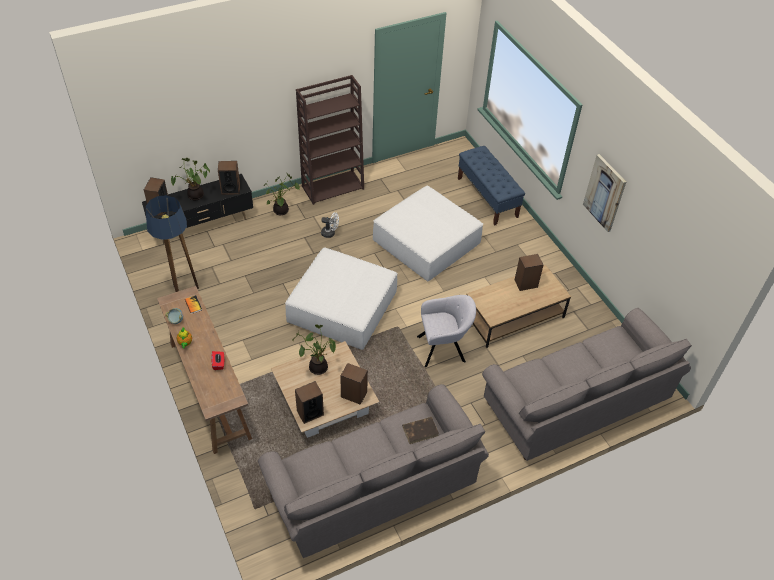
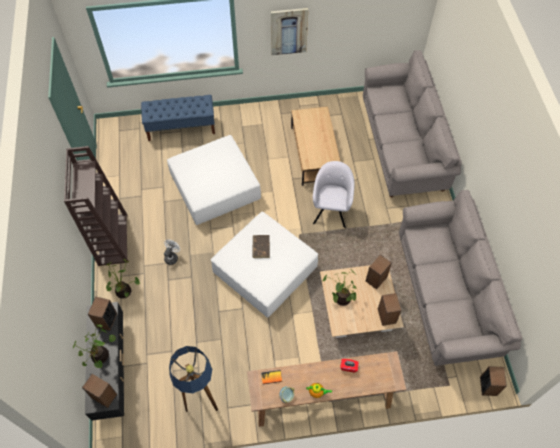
camera: 70 degrees left, 10 degrees up
(420, 431) = (433, 238): brown book -> brown book (261, 247)
(526, 283) = (306, 128): speaker -> speaker (488, 386)

